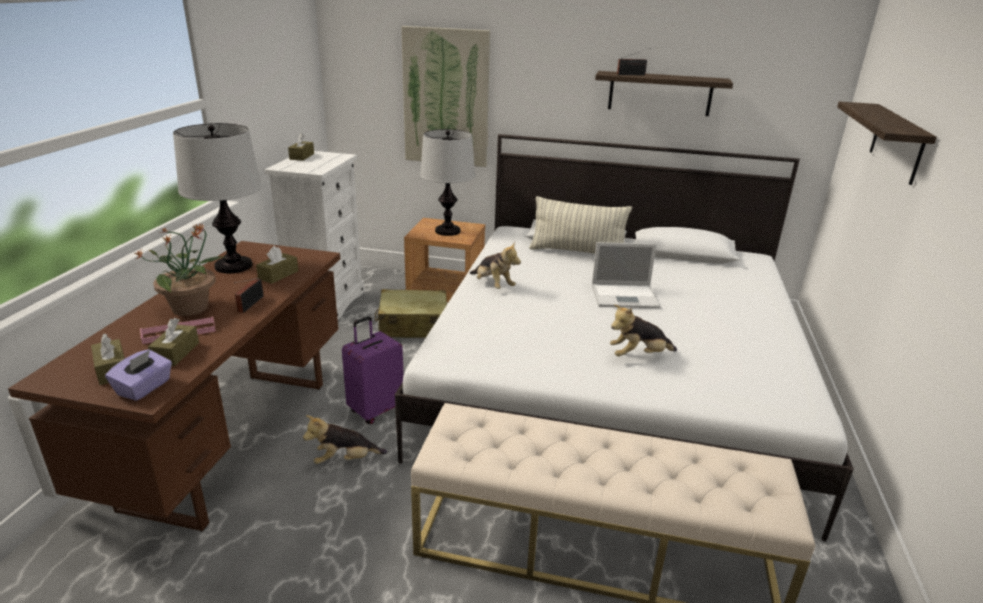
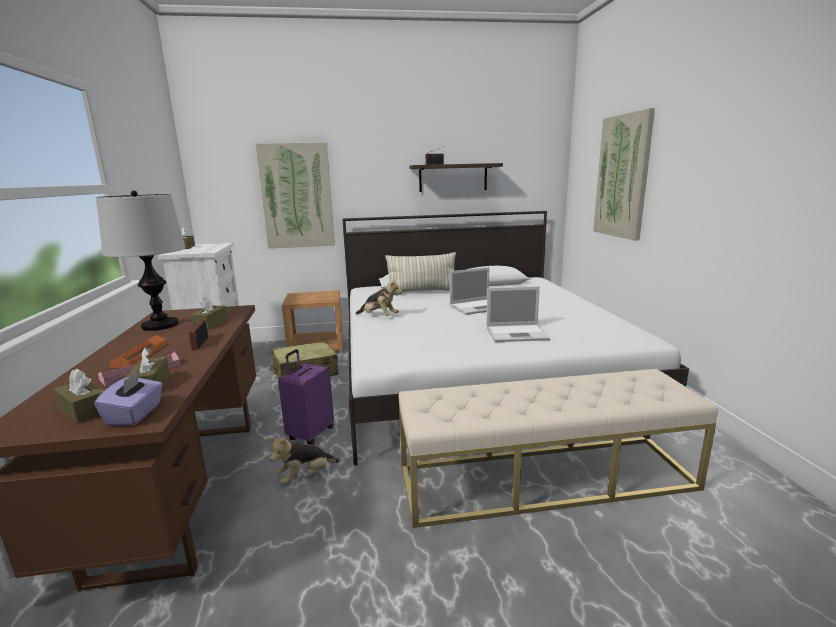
camera: 20 degrees left, 10 degrees down
(191, 307) = (140, 355): potted plant -> orange tray
(447, 231) = (314, 297): table lamp -> none
(638, 355) = (518, 333): plush toy -> laptop
(897, 143) = (622, 176): shelf -> picture

